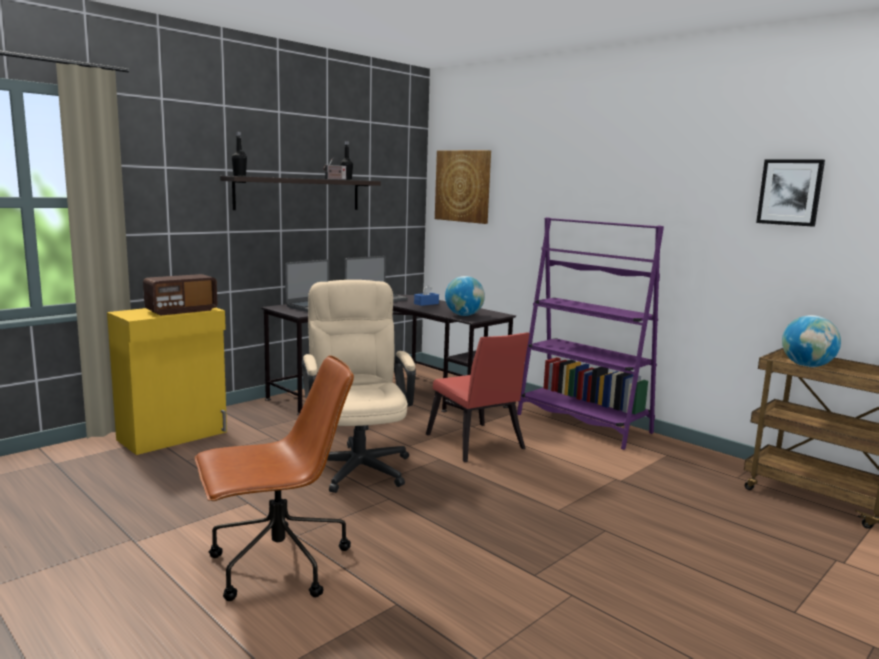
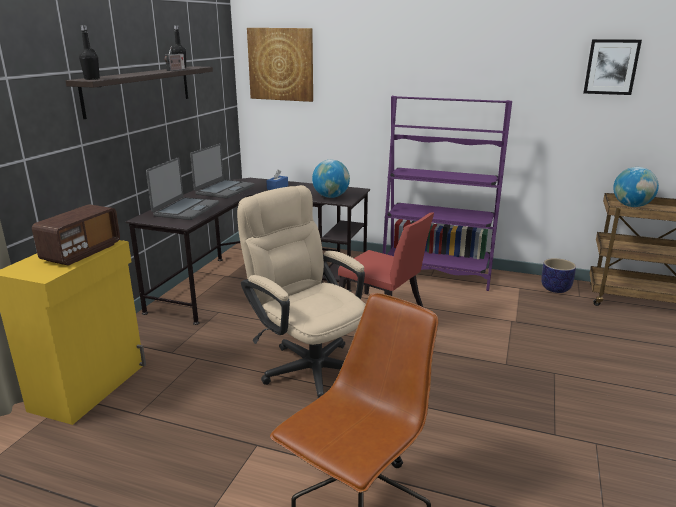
camera: 25 degrees left, 10 degrees up
(713, 465) = (555, 289): none -> planter

